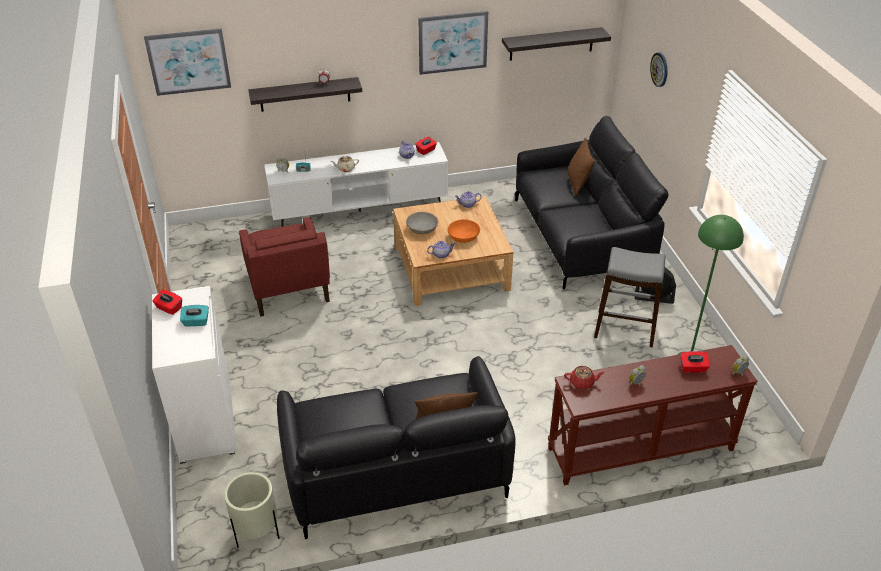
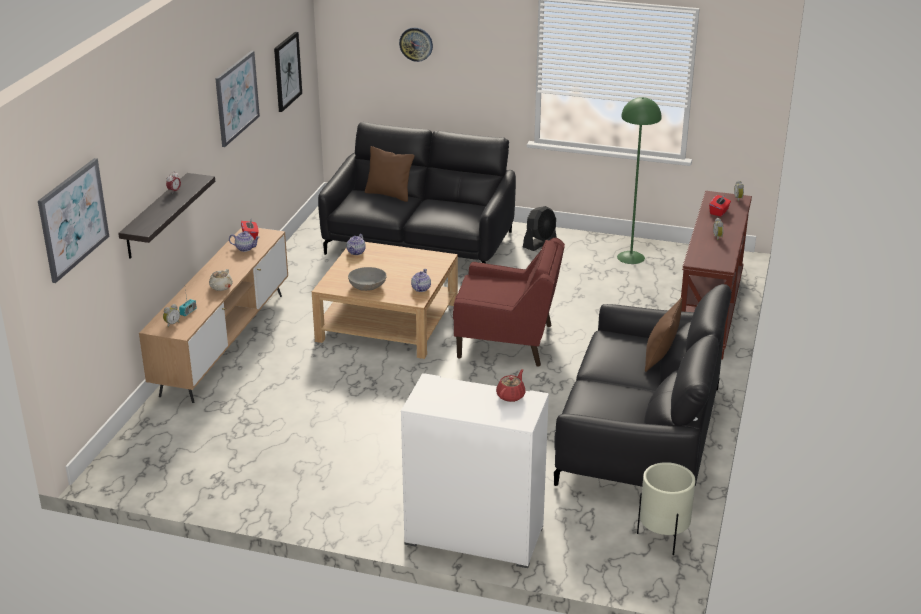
camera: 60 degrees left, 10 degrees down
(169, 308) = (438, 404): red tissue box -> none
(196, 322) = (479, 392): turquoise tissue box -> none
(288, 289) = (310, 426): red armchair -> red armchair (507, 342)
(359, 211) = (224, 344): white tv stand -> brown tv stand
(463, 237) = (406, 270): orange bowl -> none
(551, 44) = (287, 71): shelf -> picture
(582, 383) = (699, 257): red teapot -> red teapot (511, 395)
(625, 328) = (565, 269): grey stool -> none

